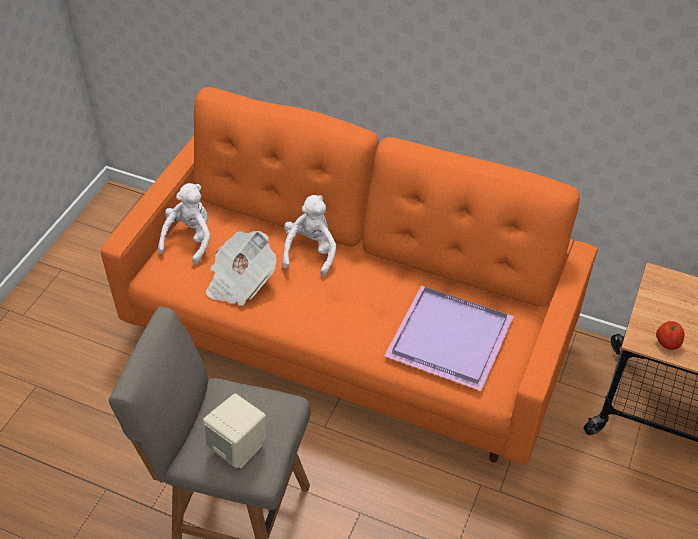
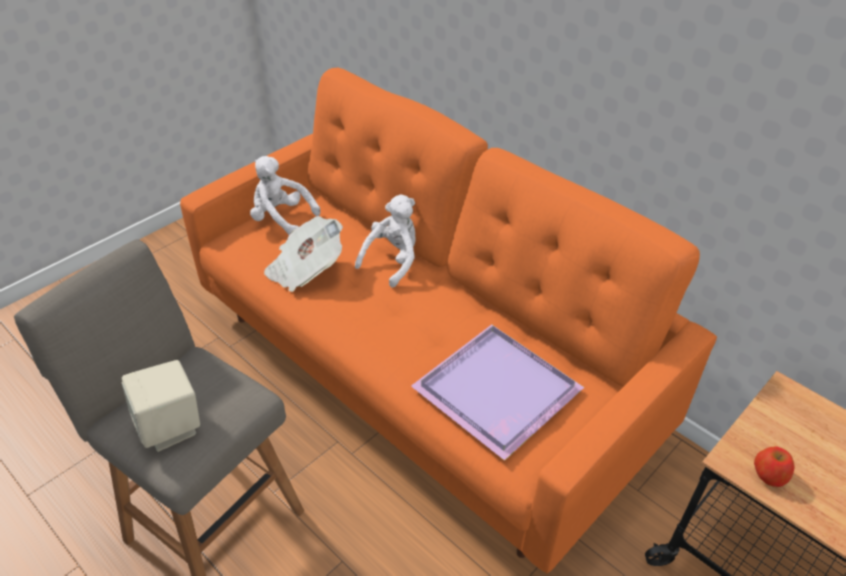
camera: 20 degrees right, 5 degrees down
(190, 239) = (281, 219): white plush toy -> white plush toy turned 105 degrees counterclockwise

